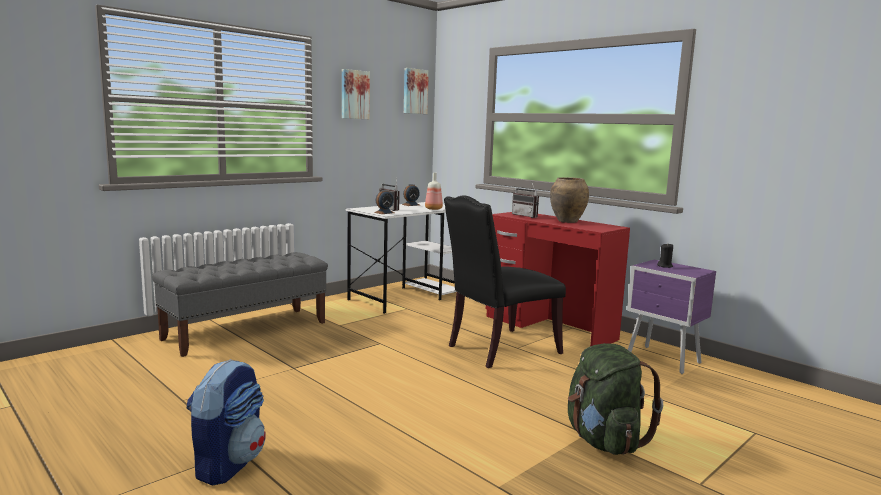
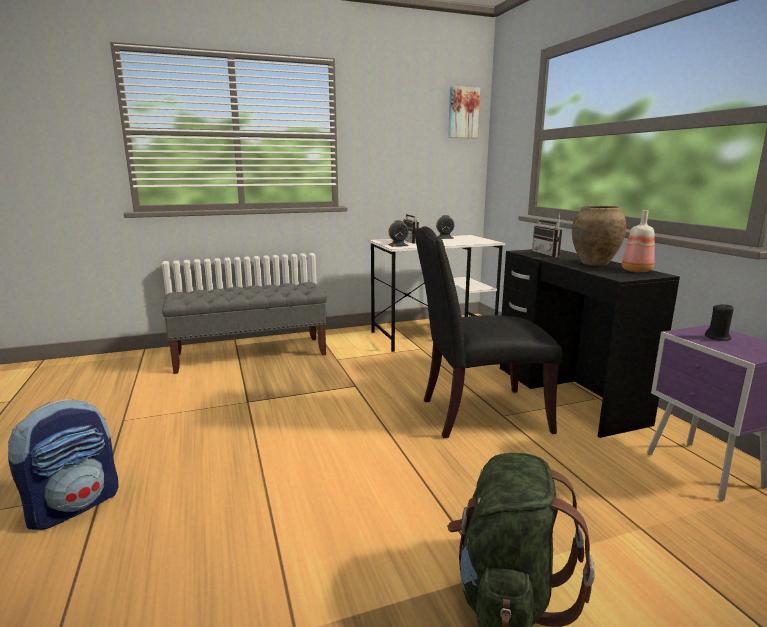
camera: 25 degrees right, 5 degrees up
(354, 94) = (387, 119): picture -> none
(434, 209) = (461, 243): bottle -> bottle (637, 271)
(549, 328) = (567, 394): red desk -> black desk

